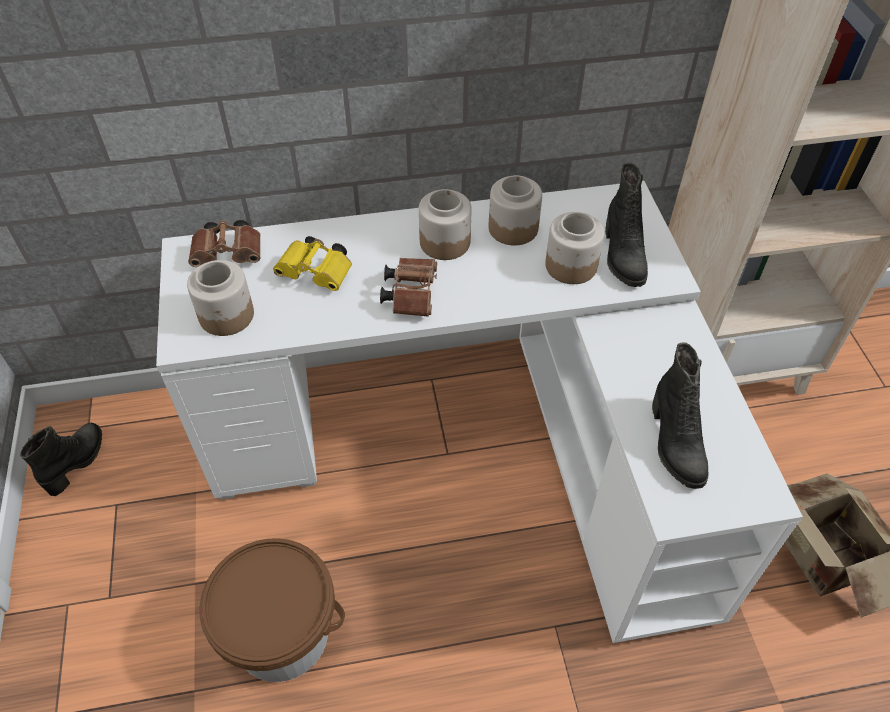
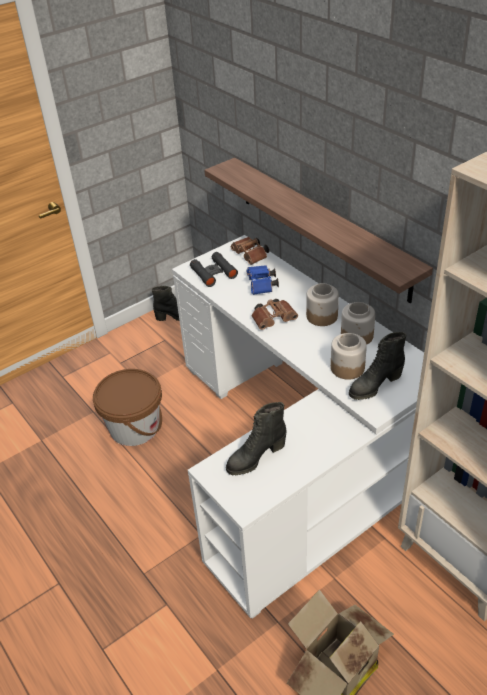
camera: 65 degrees right, 10 degrees down
(227, 316) = (213, 273): jar -> black binoculars
(318, 274) = (262, 286): yellow binoculars -> blue binoculars
(350, 123) = (321, 227): none -> shelf

